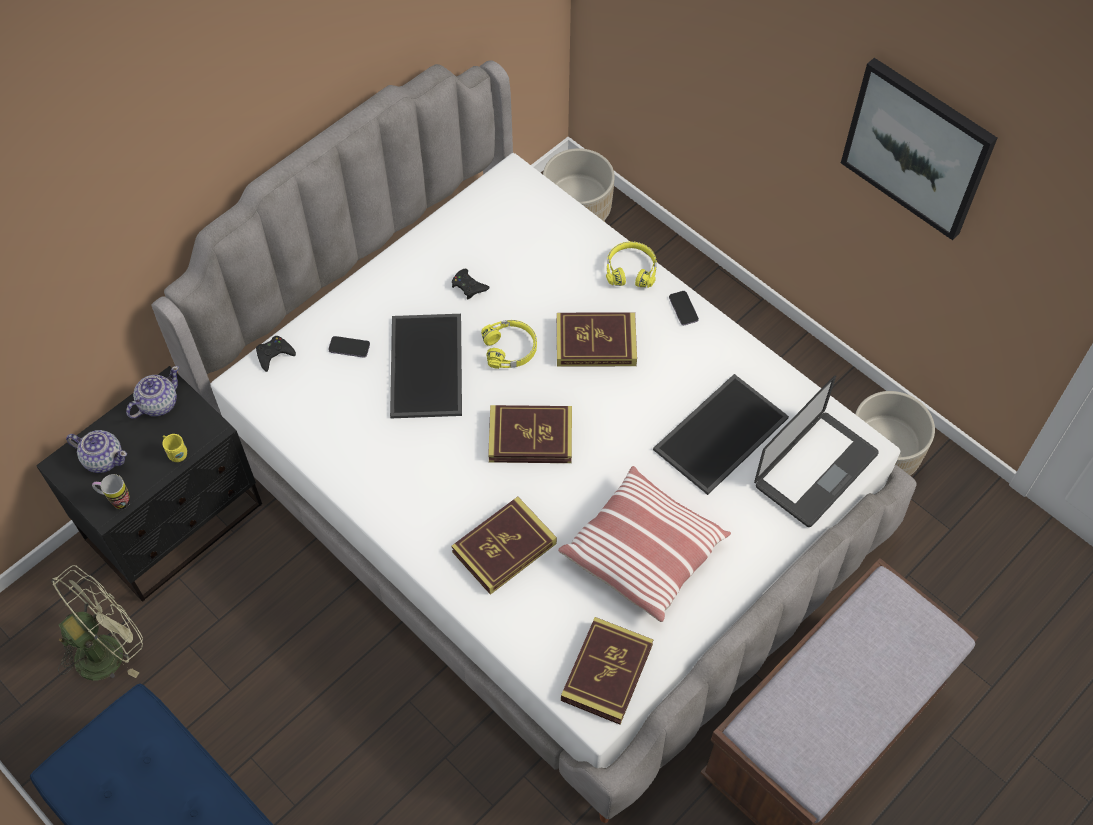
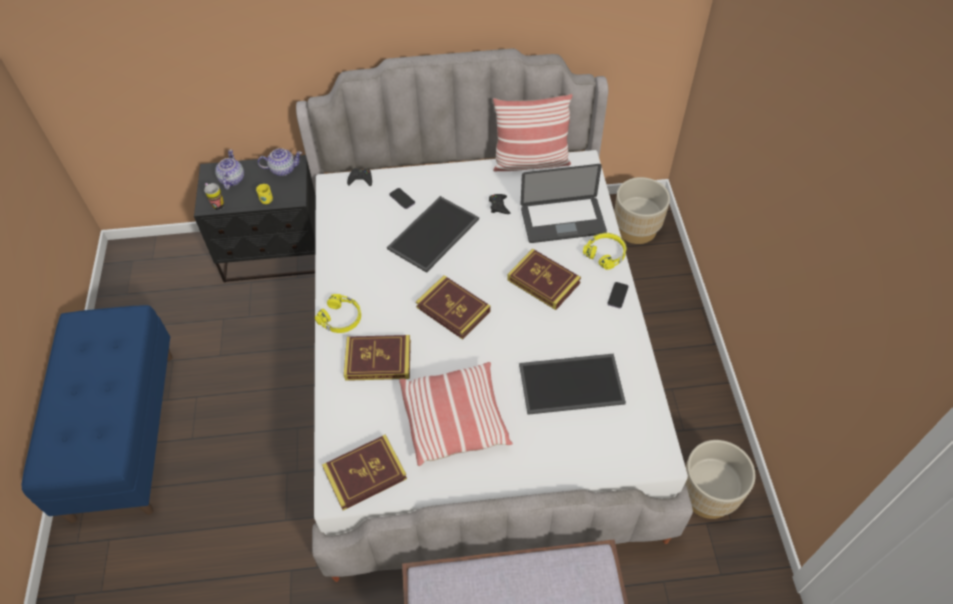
camera: 40 degrees right, 5 degrees down
(103, 458) = (232, 180): teapot -> teapot turned 150 degrees counterclockwise
(108, 648) = (187, 294): green fan -> none
(455, 210) = (531, 162): none -> pillow
(510, 348) = (490, 253): yellow headphones -> yellow headphones (341, 318)
(815, 470) = (613, 448): laptop -> laptop (563, 221)
(917, 148) = (825, 255): picture -> none

